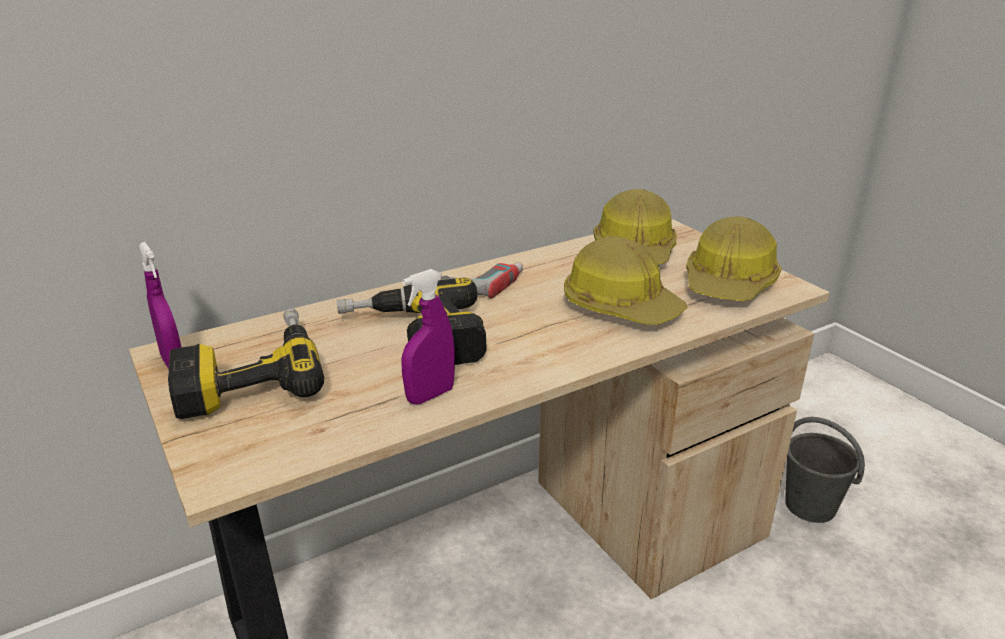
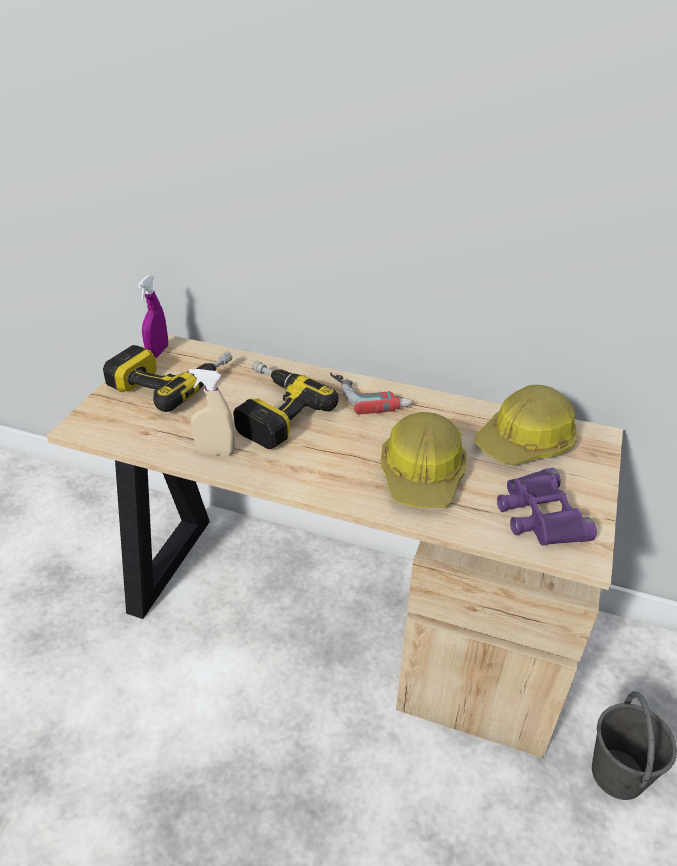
camera: 50 degrees right, 10 degrees up
(430, 395) = (216, 451): purple spray bottle -> beige spray bottle
(729, 283) = (539, 515): hard hat -> purple binoculars

